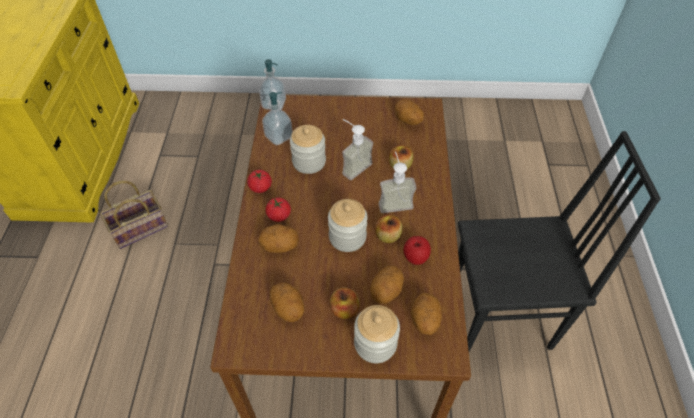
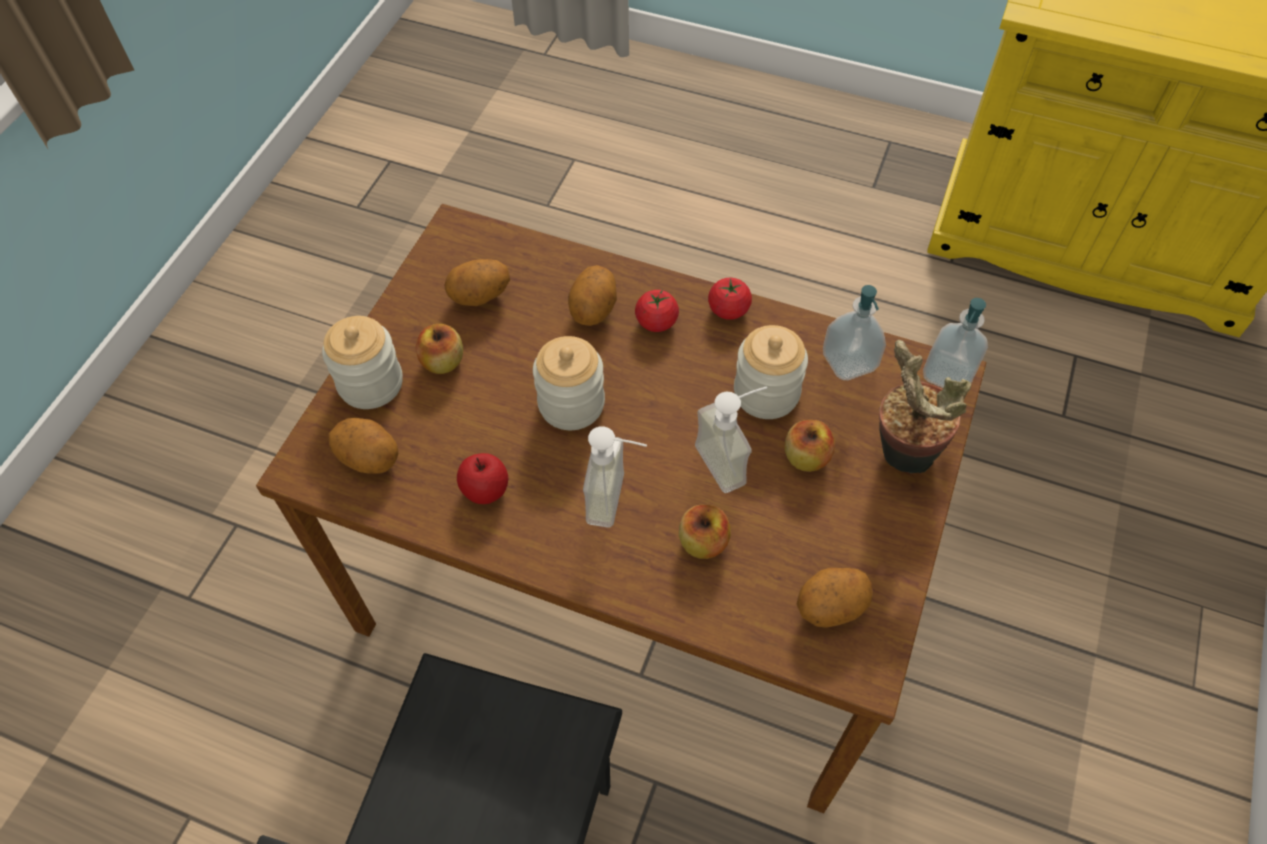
camera: 110 degrees right, 5 degrees up
(140, 227) = (899, 311): basket -> none
(324, 112) = (900, 454): none -> potted plant
(386, 292) = (443, 425): potato -> none
(388, 236) = (546, 463): apple -> apple (806, 457)

